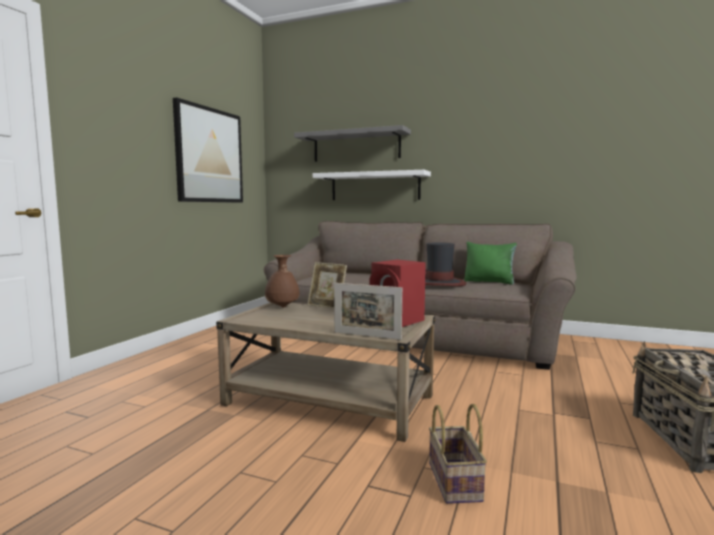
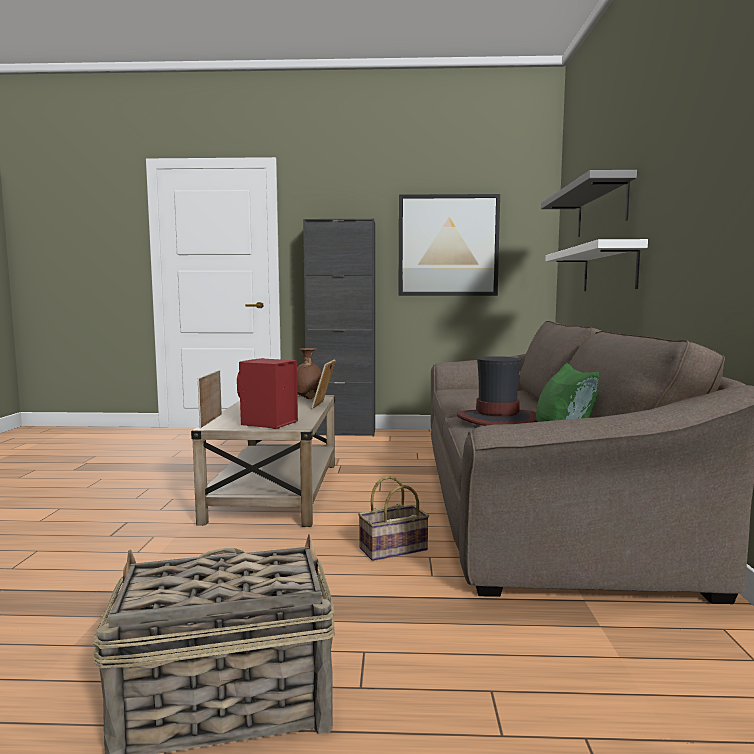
camera: 70 degrees right, 0 degrees up
(155, 355) = (341, 432): none -> black cabinet
(456, 482) = (127, 549): basket -> basket (392, 550)

